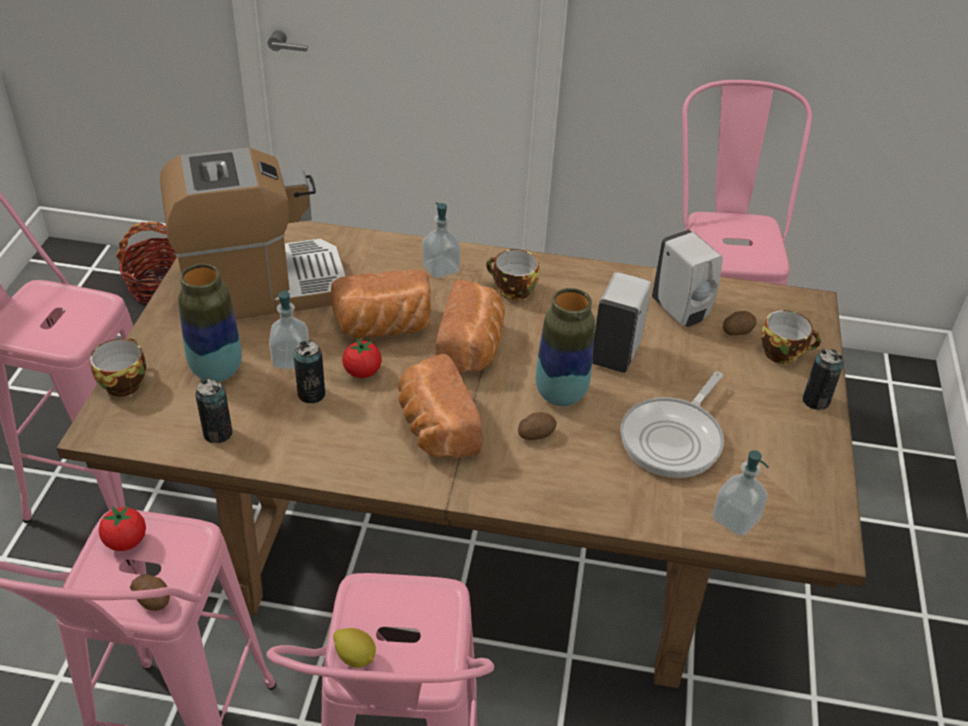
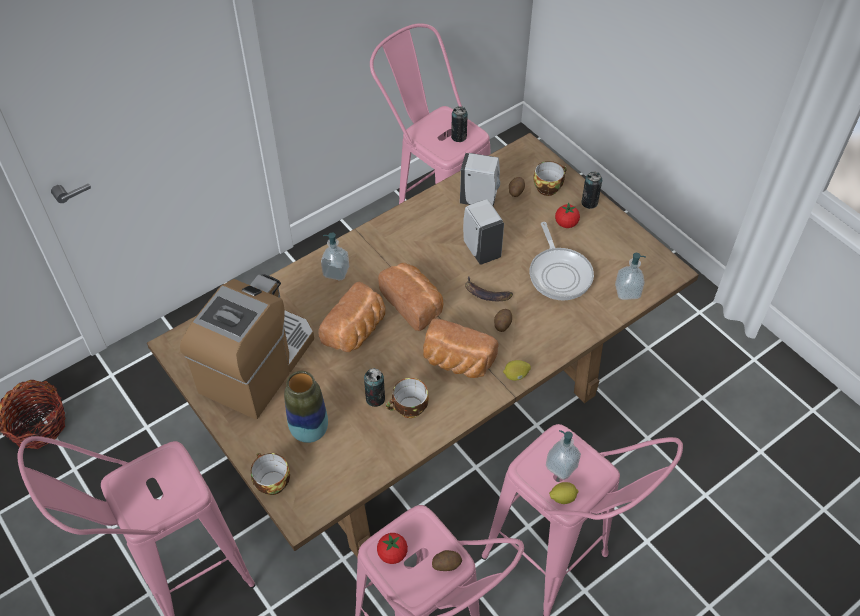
camera: 45 degrees left, 10 degrees up
(218, 433) = (362, 461): can -> can (459, 137)
(291, 359) = (337, 390): soap dispenser -> soap dispenser (561, 466)
(362, 372) = (382, 364): tomato -> tomato (566, 223)
(477, 491) = (516, 375): none -> lemon
(511, 290) = (388, 255): cup -> cup (409, 409)
(560, 394) = (486, 294): vase -> banana

